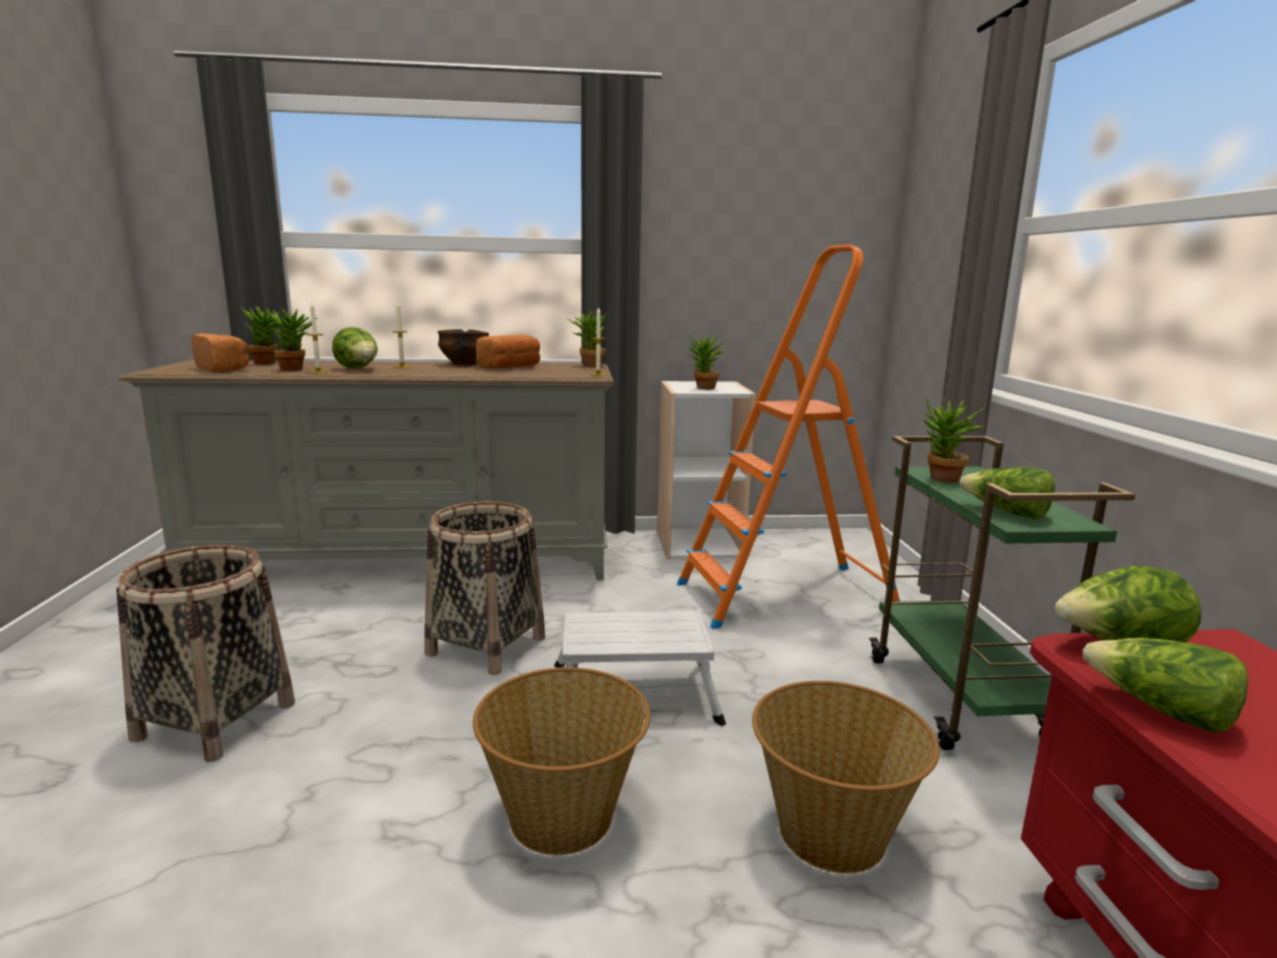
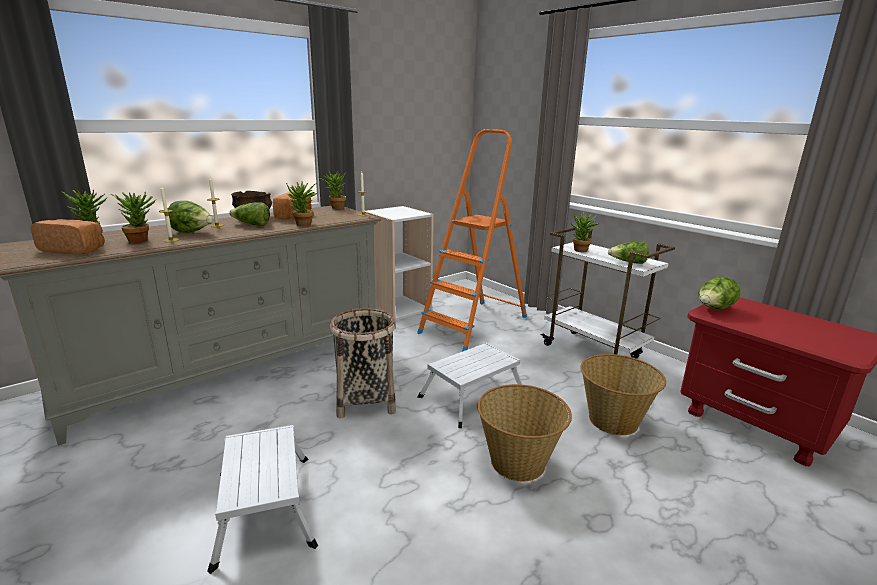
camera: 35 degrees left, 5 degrees up
(216, 720) = (265, 507): basket -> white step ladder
(704, 388) = (401, 214): potted plant -> potted plant (303, 225)
(958, 704) = (593, 353): green cart -> white cart
(1161, 711) = (753, 327): lettuce -> lettuce (251, 225)

